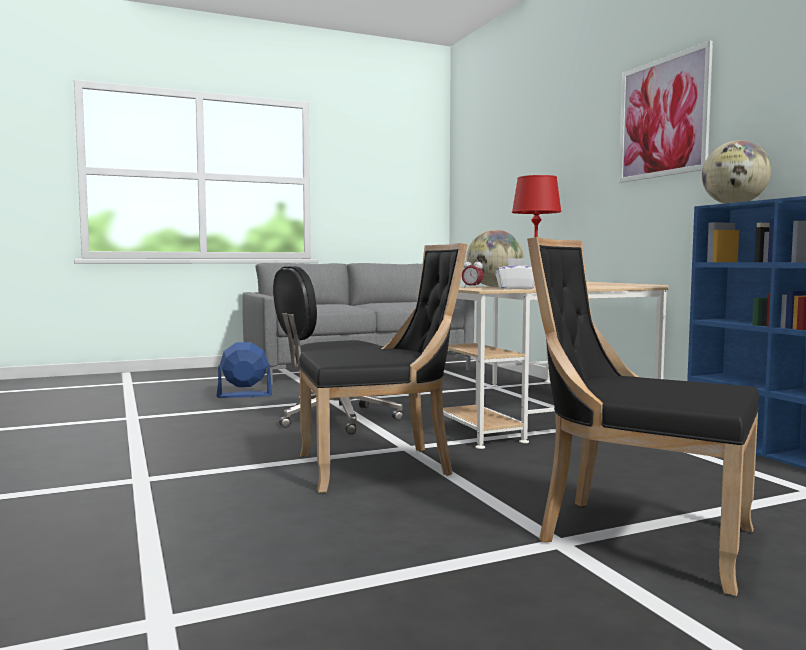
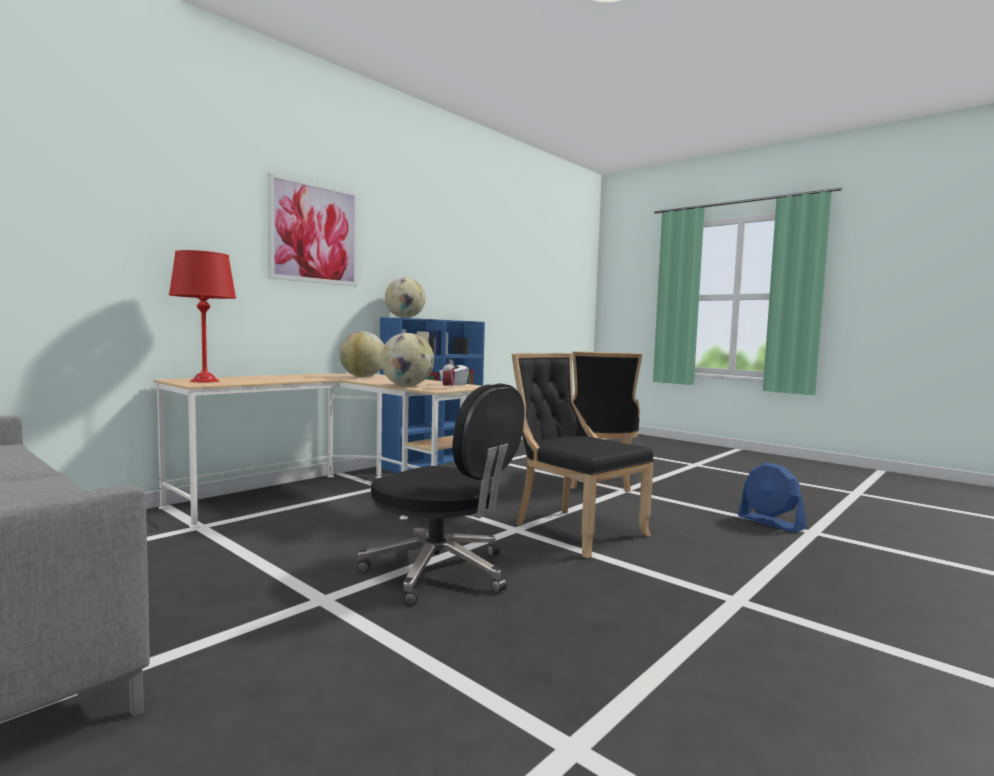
camera: 115 degrees left, 0 degrees up
(244, 395) = (291, 699): blue fan -> blue fan (771, 523)
(609, 285) = (362, 377): none -> globe

